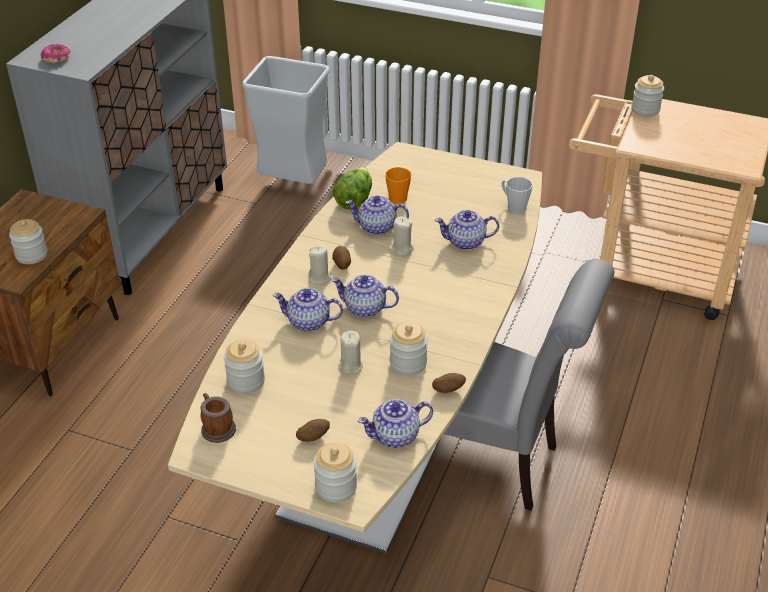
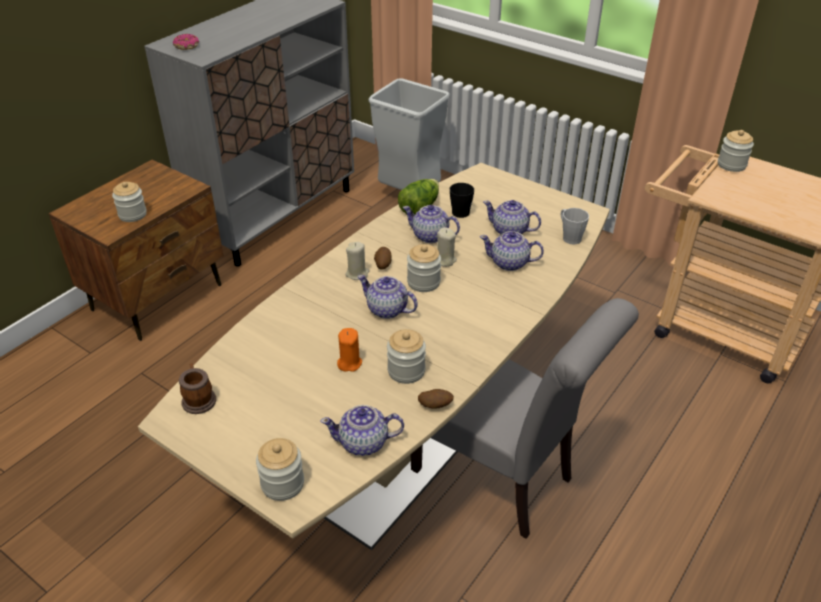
camera: 15 degrees right, 0 degrees up
(246, 381) = (246, 359): jar -> jar (423, 282)
(309, 322) = (329, 313): teapot -> teapot (510, 231)
(313, 437) = (283, 427): potato -> none
(350, 366) = (349, 363): beige candle -> orange candle
(397, 196) = (460, 210): orange mug -> black mug

